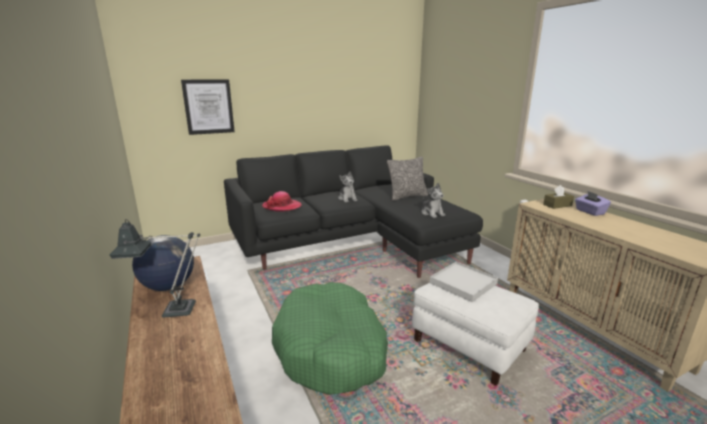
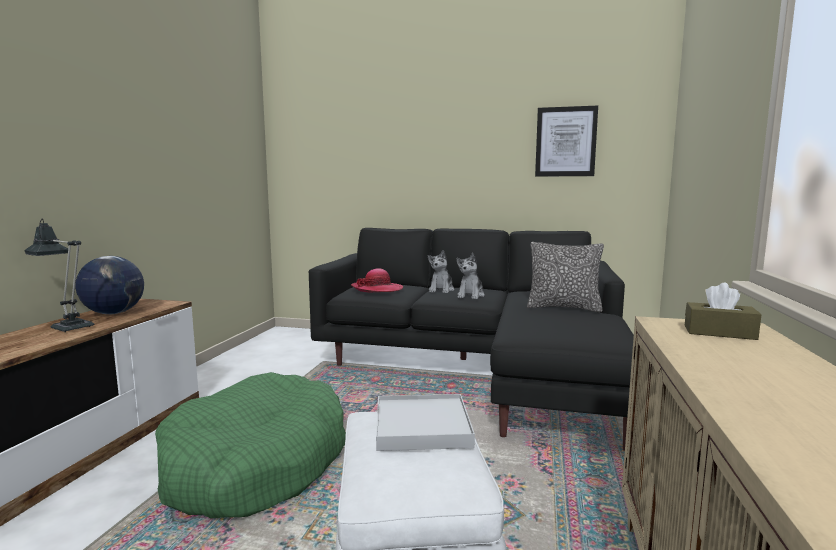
camera: 40 degrees right, 10 degrees down
(208, 107) = (348, 167): picture -> picture (565, 142)
(432, 213) = (550, 330): plush toy -> plush toy (441, 290)
(589, 212) = (776, 355): purple tissue box -> none

